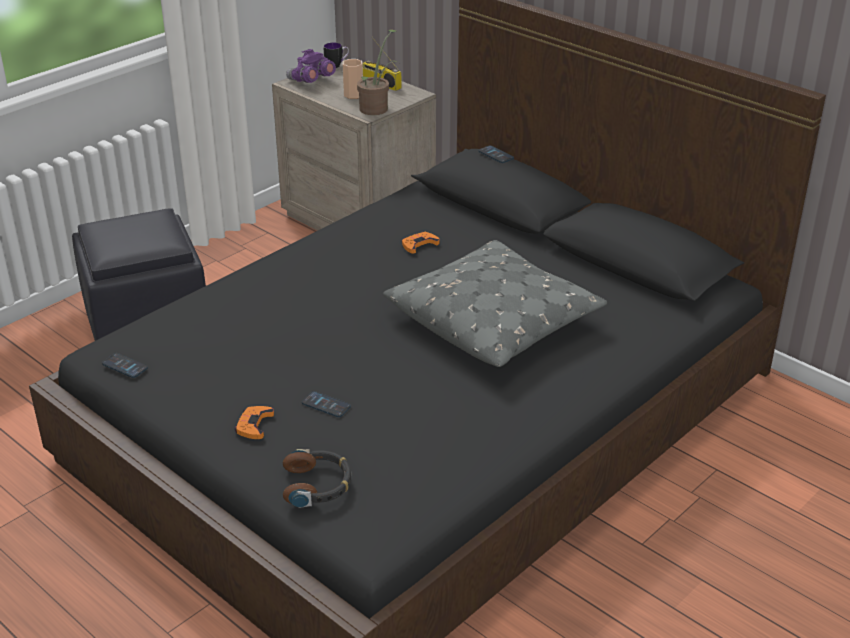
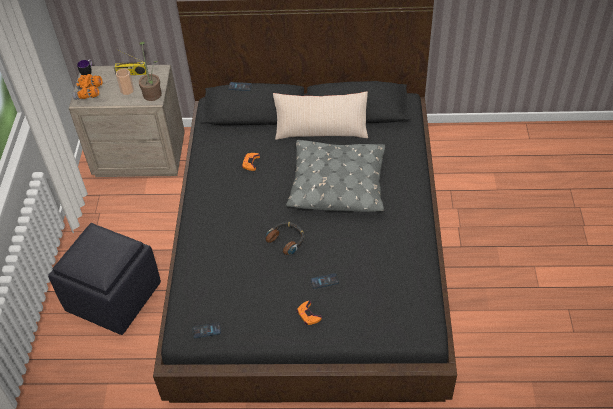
camera: 40 degrees left, 15 degrees up
(311, 81) = (89, 94): purple binoculars -> orange binoculars
(317, 485) = (373, 322): headphones -> headphones (287, 240)
(555, 259) = (321, 131): none -> beige pillow

